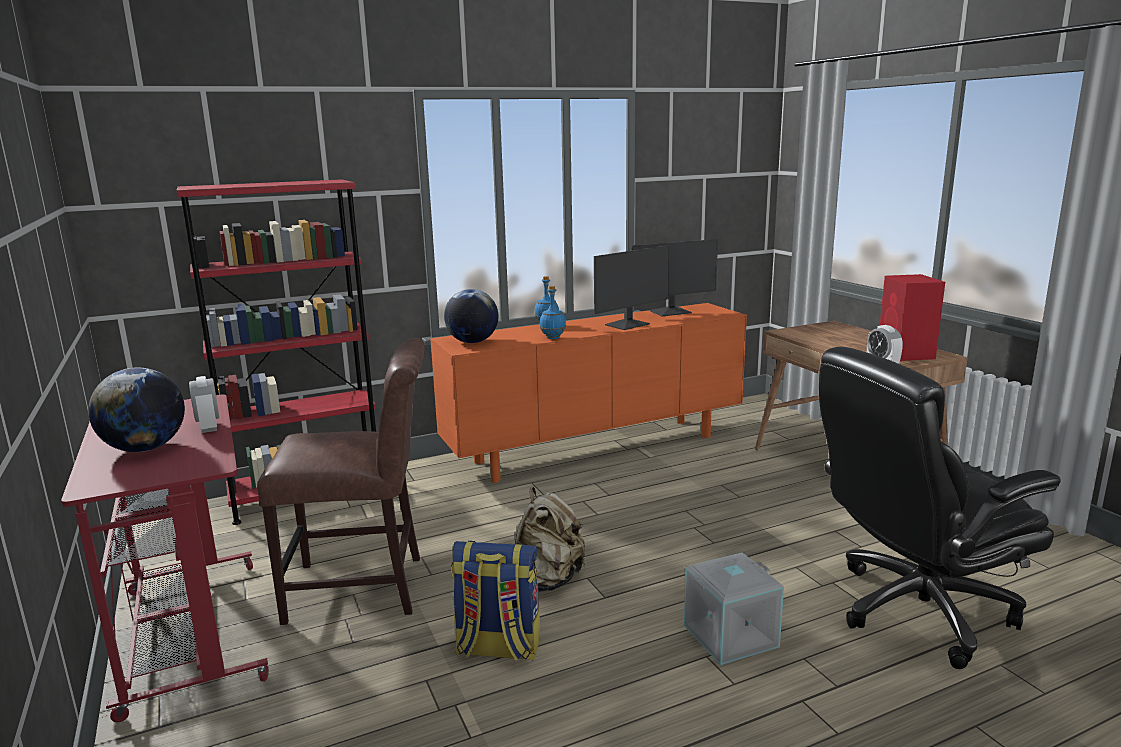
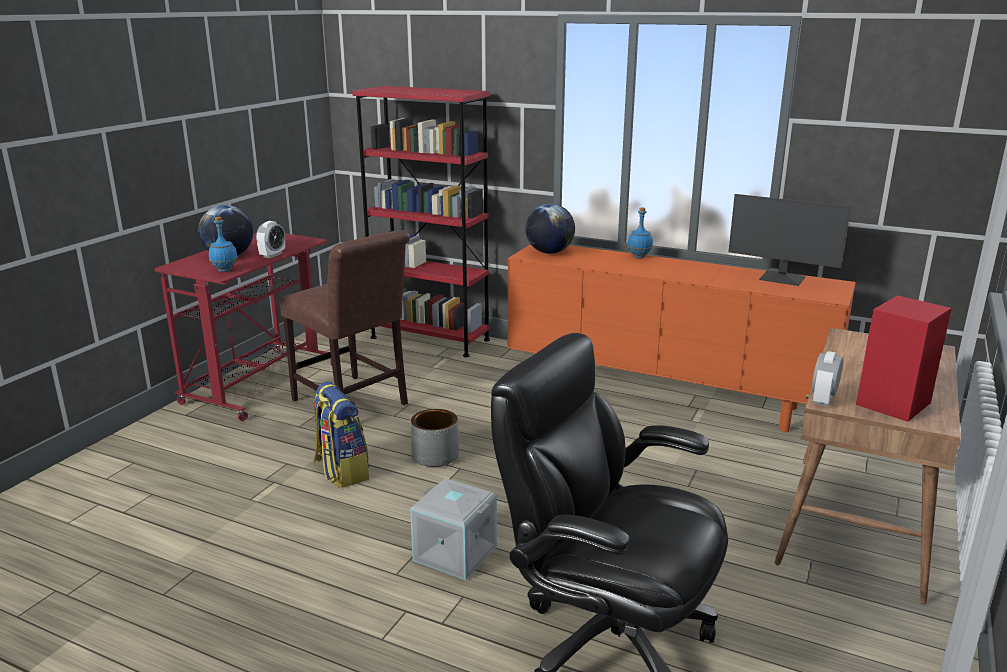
camera: 50 degrees right, 5 degrees up
(546, 581) = (435, 456): beige backpack -> grey planter
(553, 338) = (609, 268): blue bottle -> blue bottle (225, 270)
(628, 325) = (702, 277): monitor -> none

